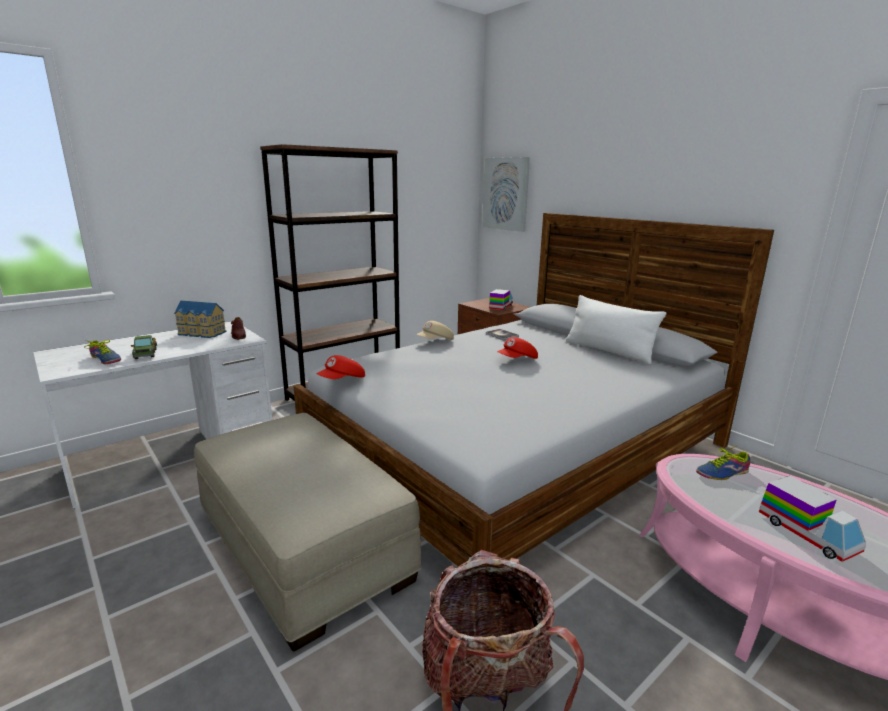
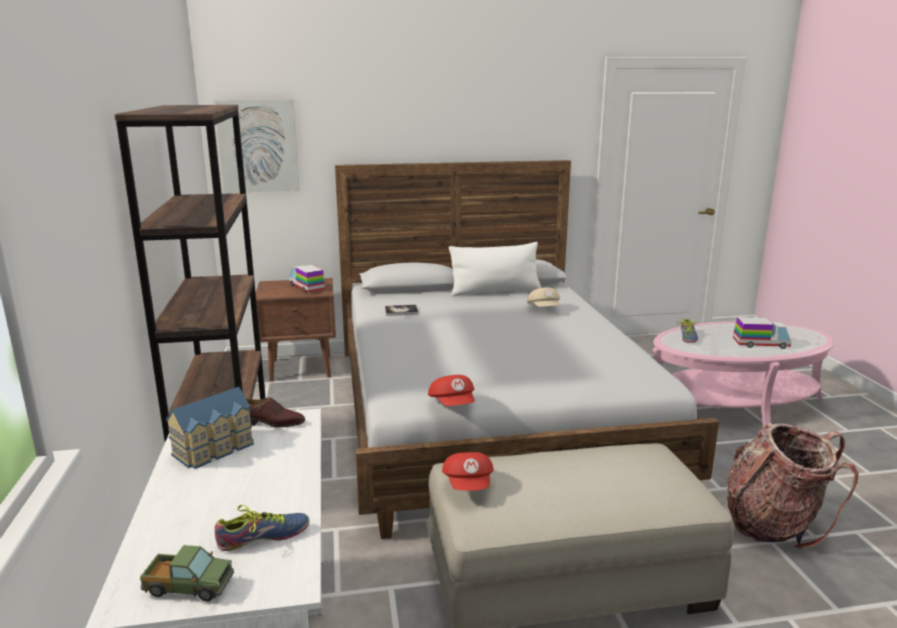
camera: 60 degrees left, 0 degrees up
(146, 354) = (276, 499): toy truck -> toy truck (189, 587)
(435, 341) = (380, 340): beige cap -> beige cap (544, 309)
(517, 360) = (482, 323): red cap -> red cap (469, 485)

